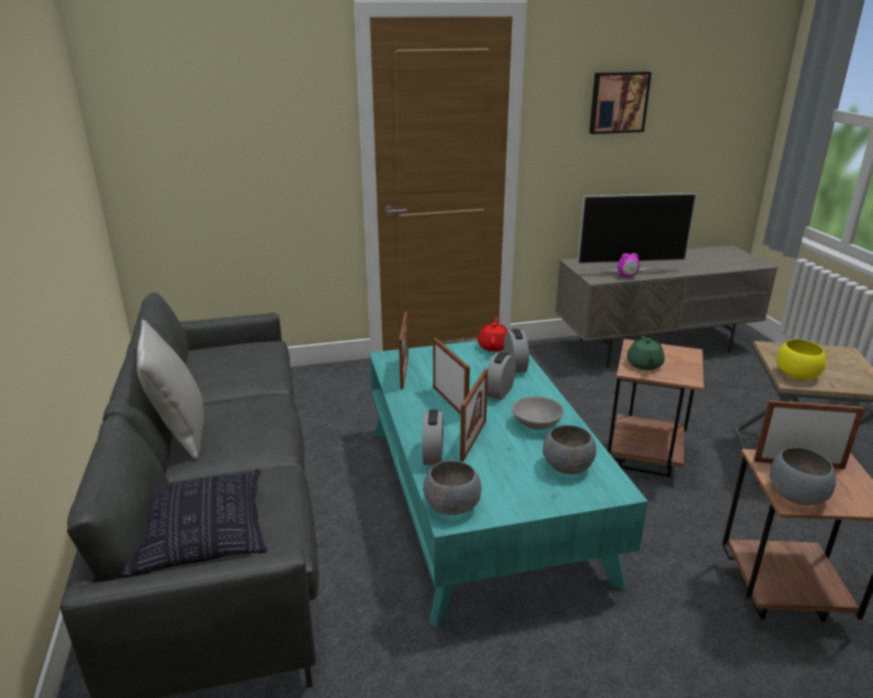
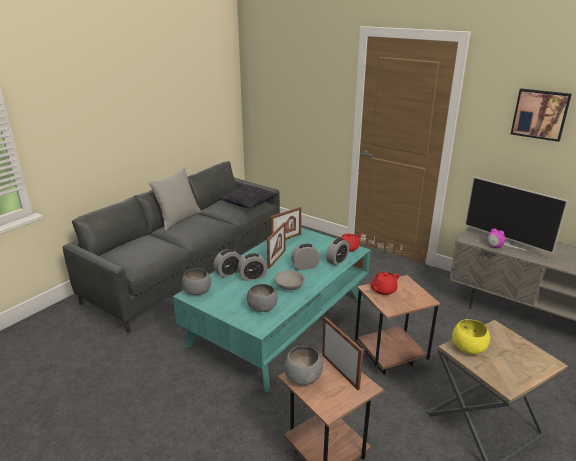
camera: 50 degrees right, 0 degrees up
(202, 536) = (122, 252): pillow -> pillow (247, 203)
(473, 440) = (252, 277): picture frame -> alarm clock
(644, 365) = (383, 290): green teapot -> red teapot

